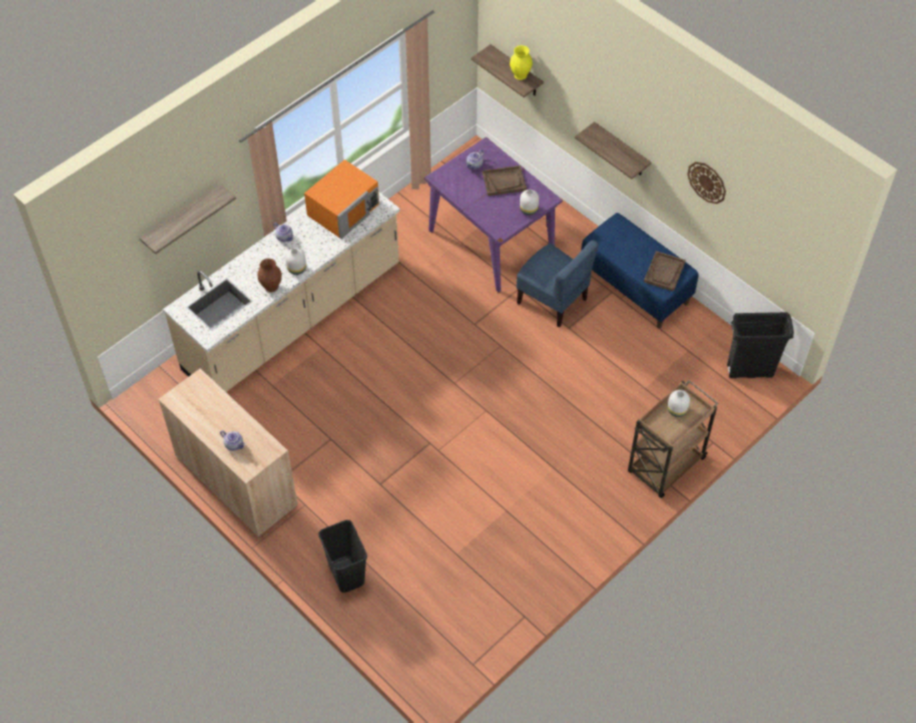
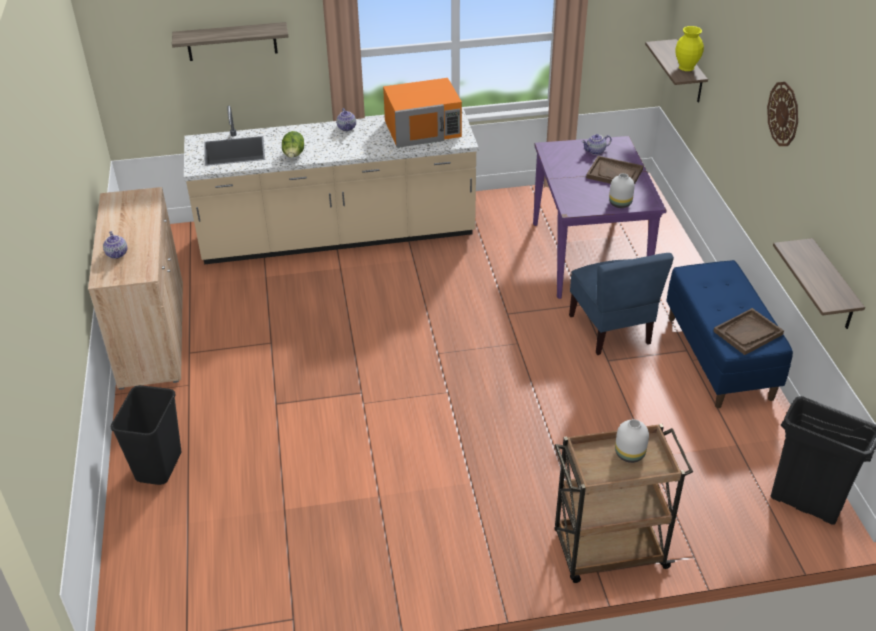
camera: 35 degrees right, 15 degrees down
(271, 286) = (294, 155): brown vase -> lettuce
(297, 268) = (332, 153): white vase -> none
(621, 150) = (756, 168): shelf -> shelf (833, 287)
(707, 182) = (830, 203): wall clock -> wall clock (783, 114)

